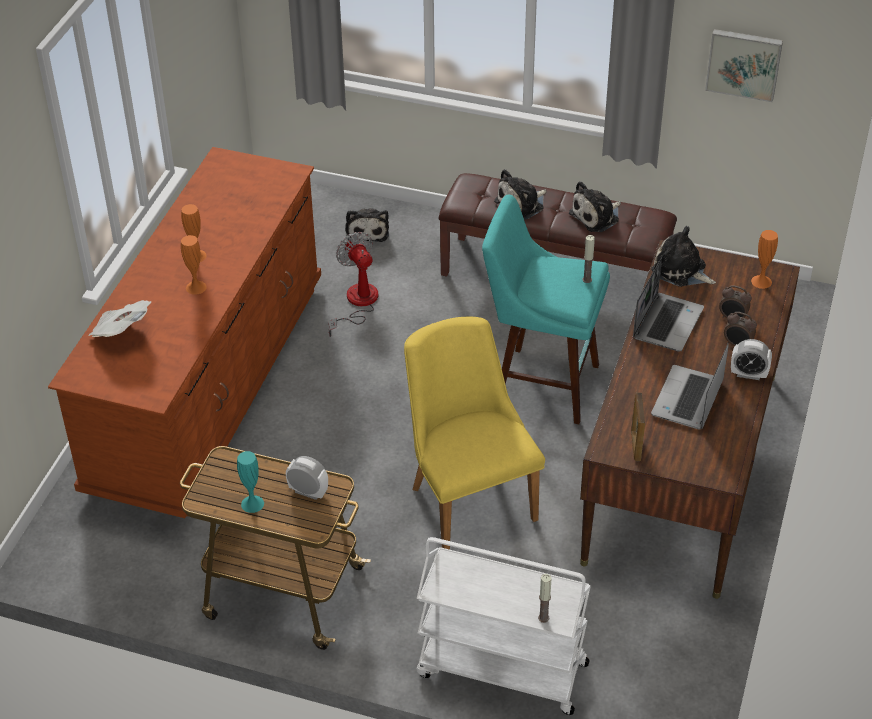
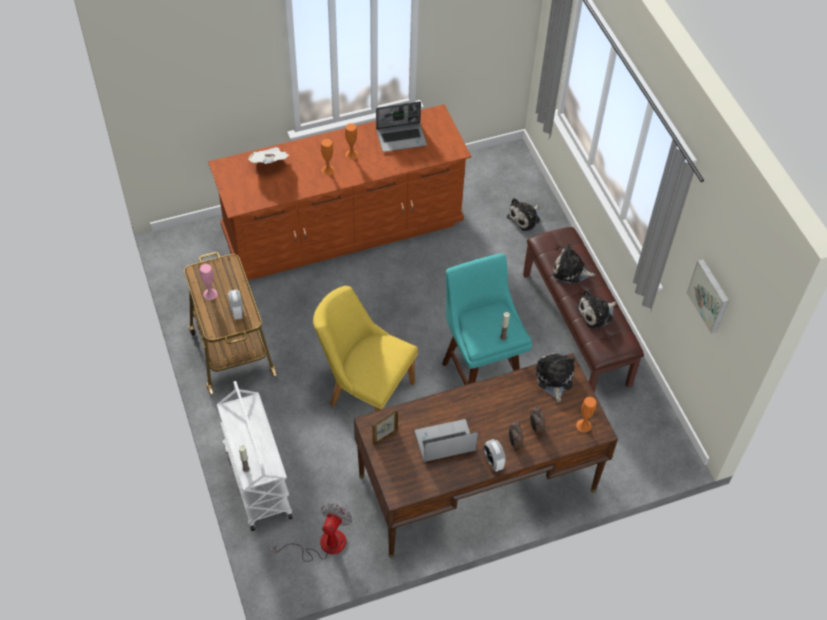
camera: 50 degrees right, 10 degrees up
(252, 504) = (210, 294): turquoise vase -> pink vase
(357, 303) = (463, 251): fan -> fan (323, 544)
(467, 495) = (364, 391): yellow chair -> yellow chair turned 90 degrees counterclockwise
(597, 216) = (596, 313): plush toy -> plush toy turned 45 degrees counterclockwise
(667, 322) = (501, 397): laptop -> laptop (402, 137)

